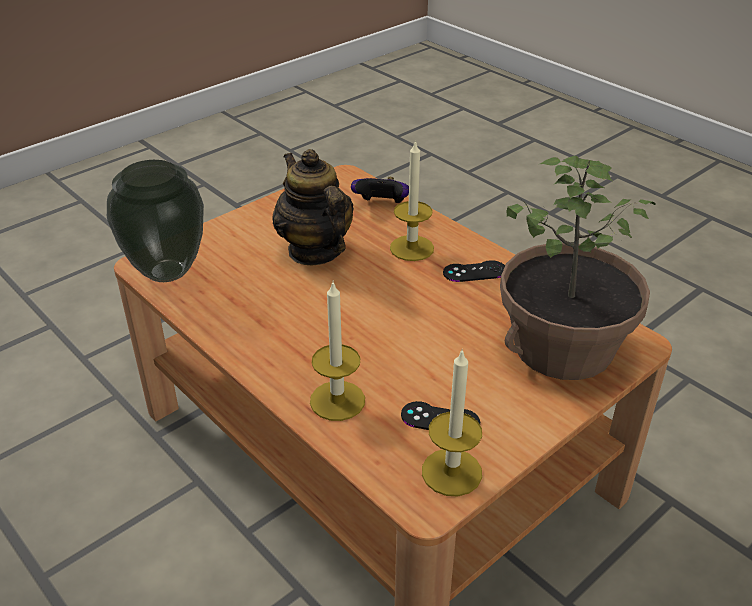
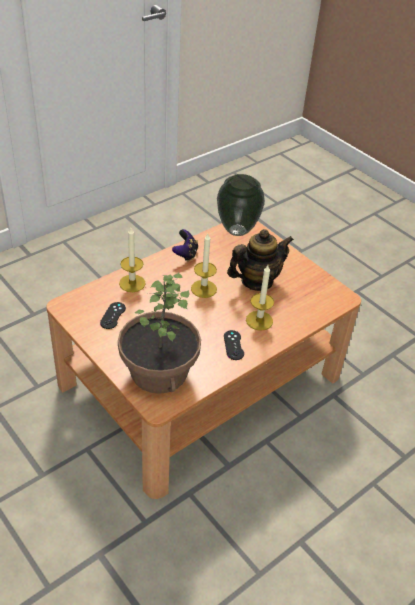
camera: 90 degrees right, 5 degrees up
(381, 205) = (308, 311): game controller -> game controller (185, 254)
(451, 472) = (79, 315): candle -> candle (203, 289)

